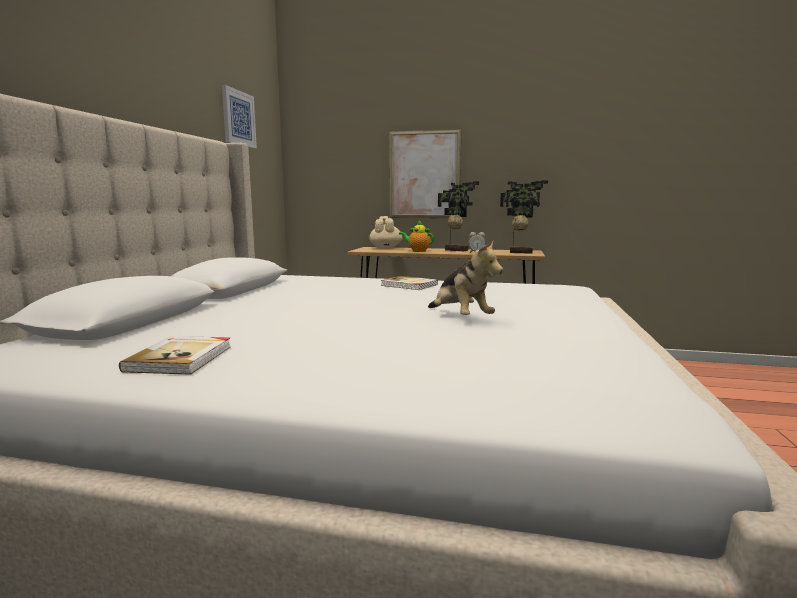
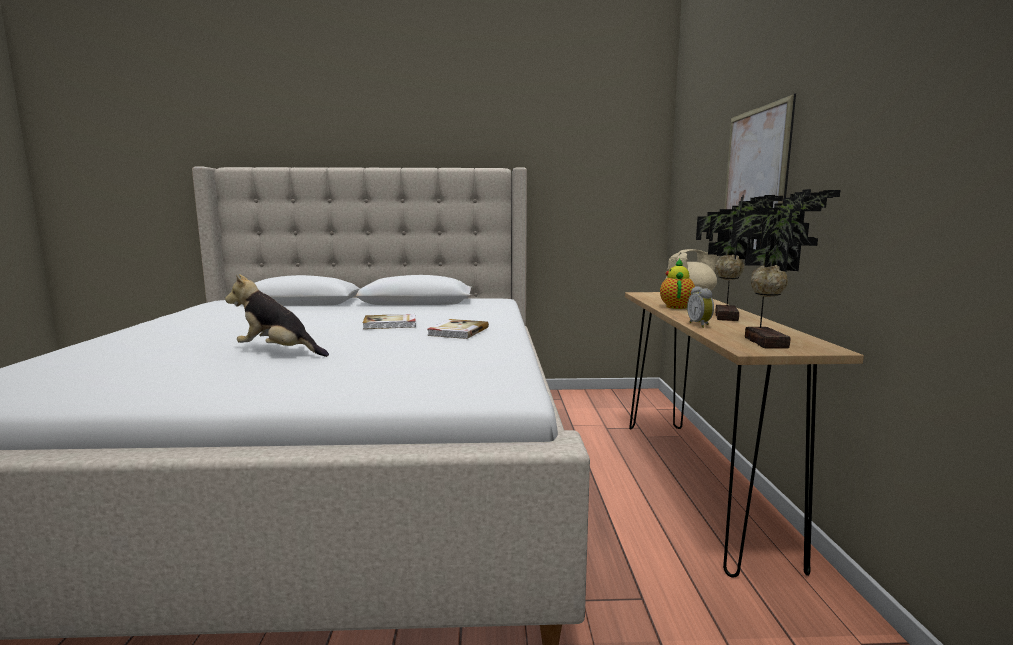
camera: 75 degrees right, 0 degrees up
(181, 358) = (195, 317): book -> book (390, 324)
(238, 118) = (573, 137): picture -> none
(460, 318) = (278, 353): plush toy -> plush toy turned 60 degrees clockwise

